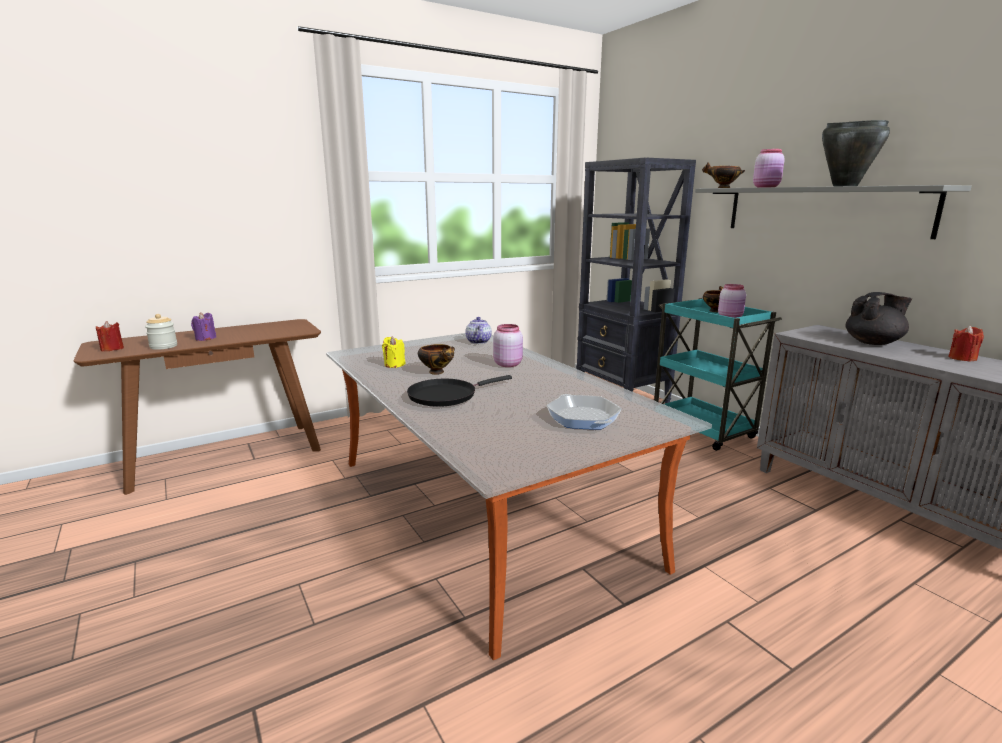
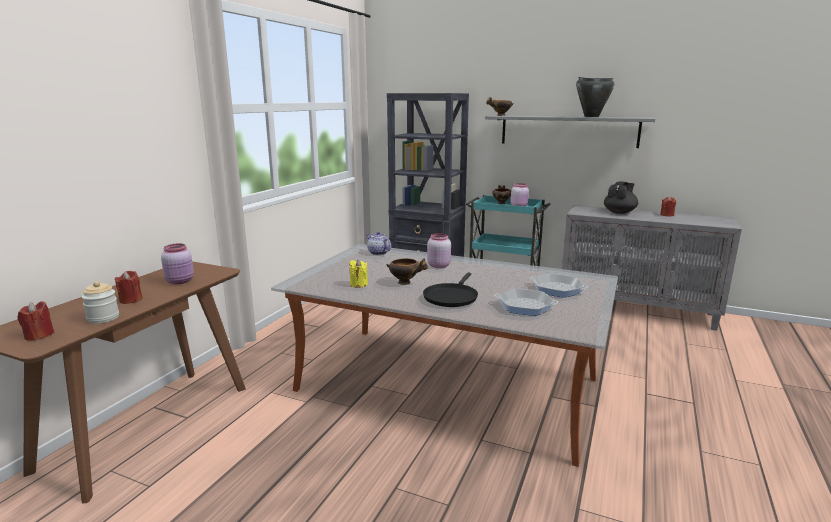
camera: 35 degrees left, 0 degrees up
(205, 338) = (131, 300): purple candle -> red candle
(499, 424) = (525, 306): none -> frying pan
(767, 187) = (536, 116): pink jar -> pink jar (180, 281)

